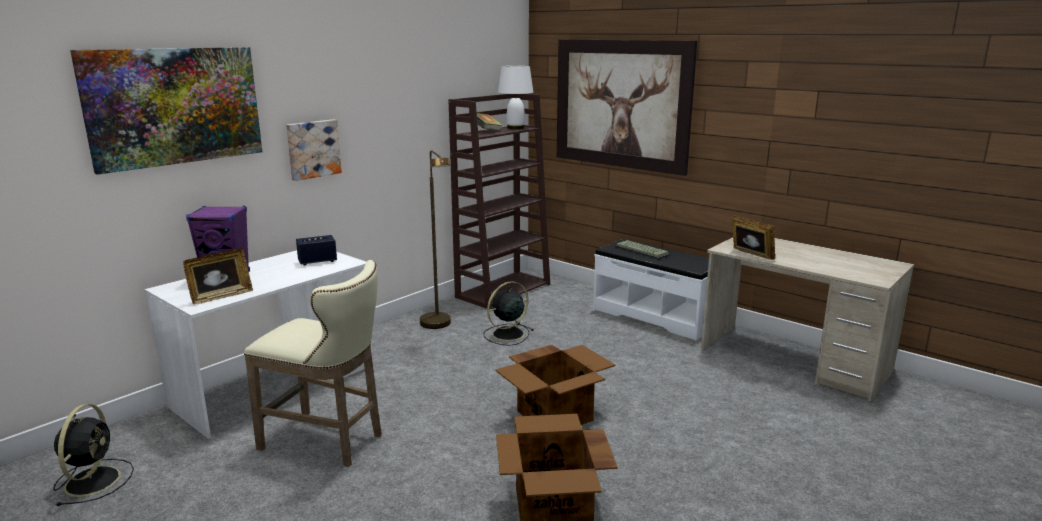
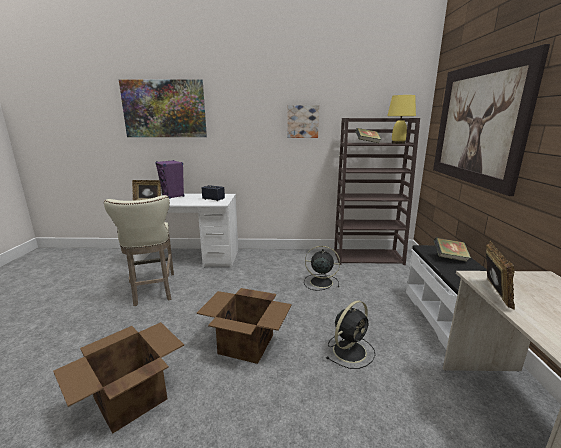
camera: 50 degrees right, 0 degrees up
(94, 480) = (92, 264): black fan -> black fan (350, 350)
(313, 149) = (238, 139): picture -> picture (302, 121)
(438, 326) = (297, 261): brown floor lamp -> none
(516, 128) = (398, 143): white table lamp -> yellow table lamp
(643, 251) = (449, 258): keyboard -> book

